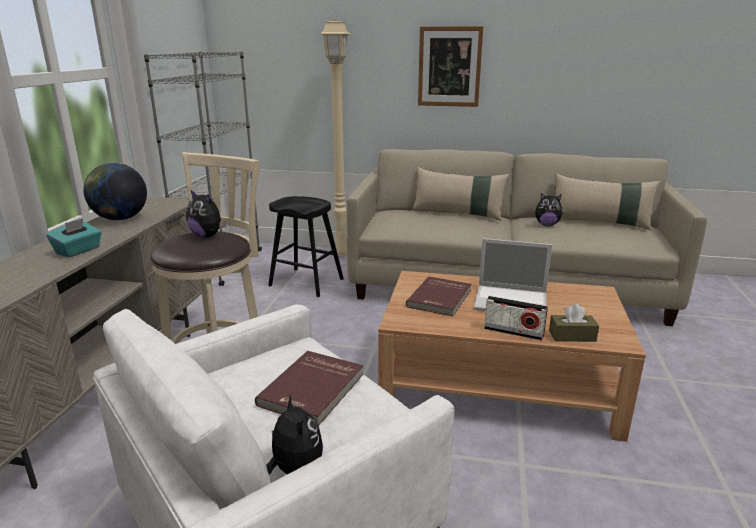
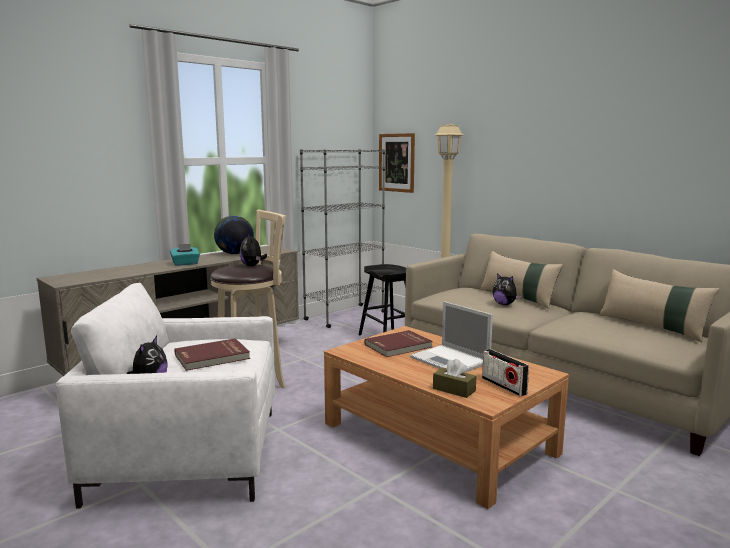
camera: 35 degrees right, 10 degrees down
(449, 67) = (543, 163): picture -> picture (396, 162)
(513, 332) = (412, 376): radio -> radio (503, 386)
(547, 224) = (587, 318): plush toy -> plush toy (504, 304)

